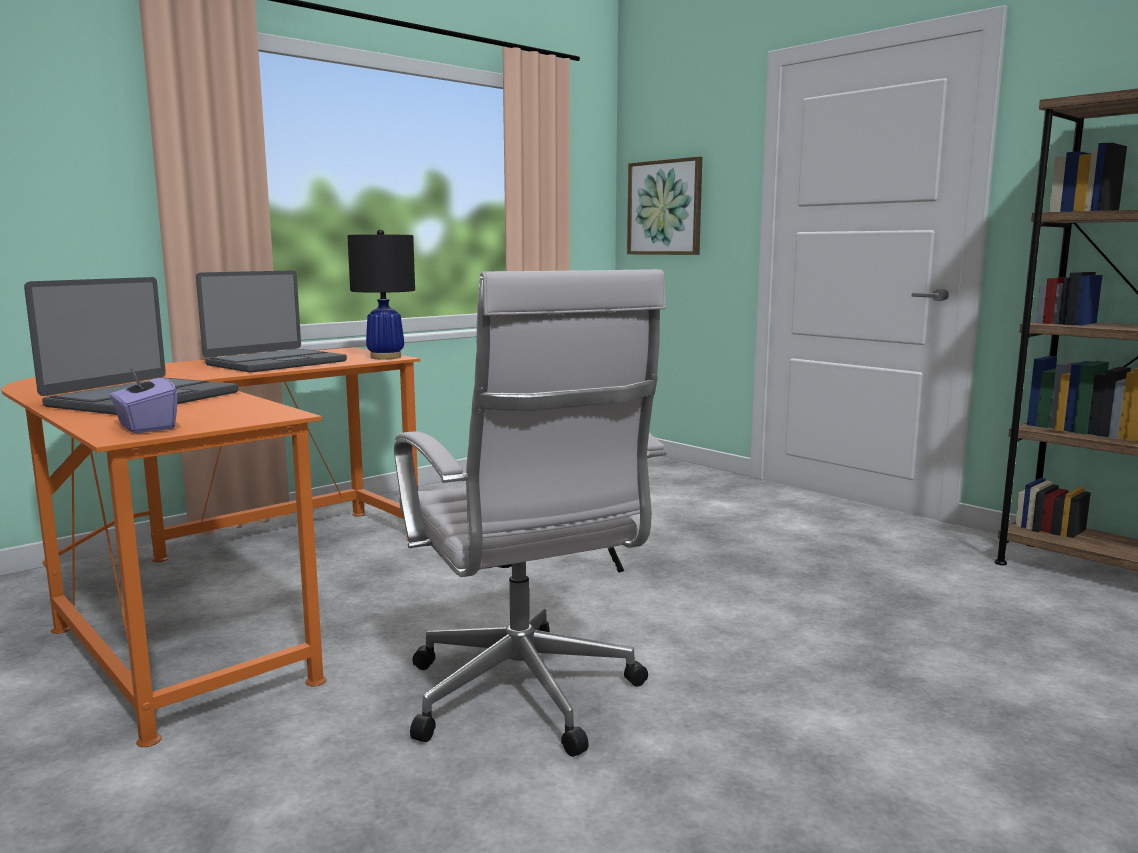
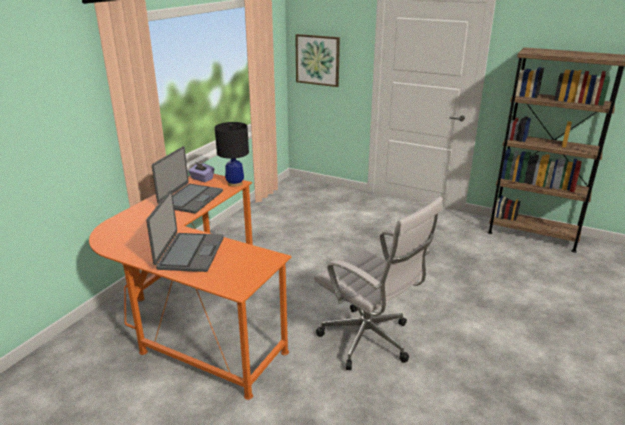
camera: 20 degrees left, 15 degrees up
(145, 427) = (235, 281): purple tissue box -> purple tissue box (202, 179)

